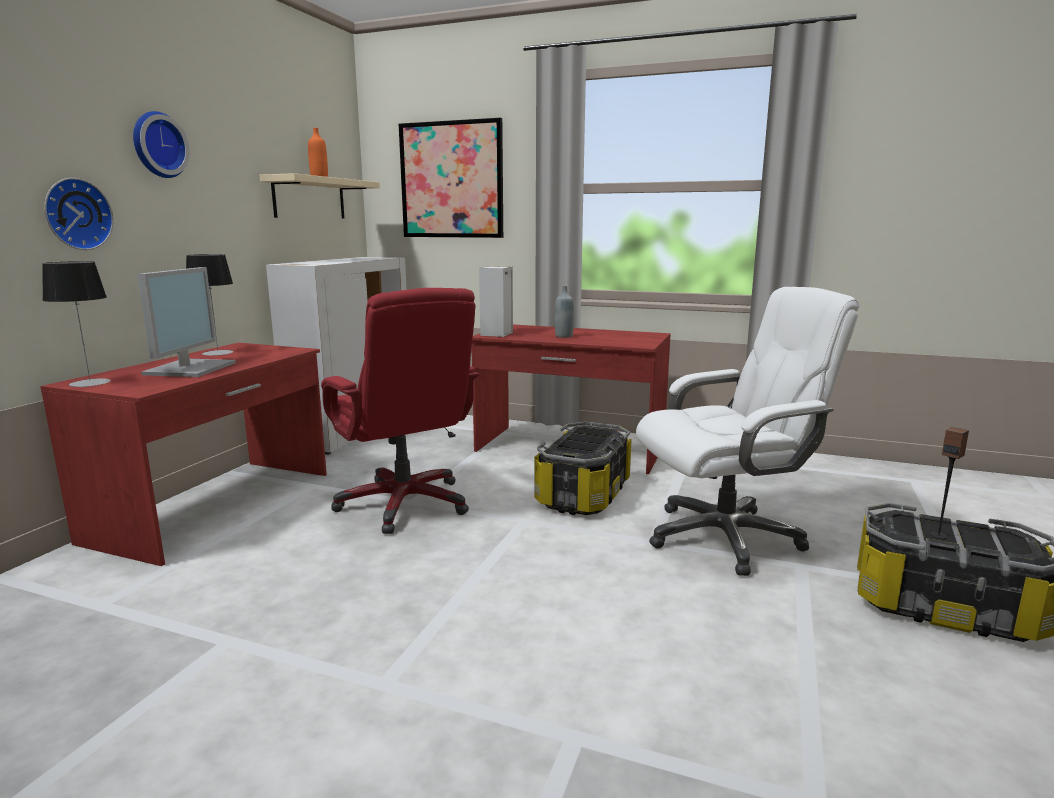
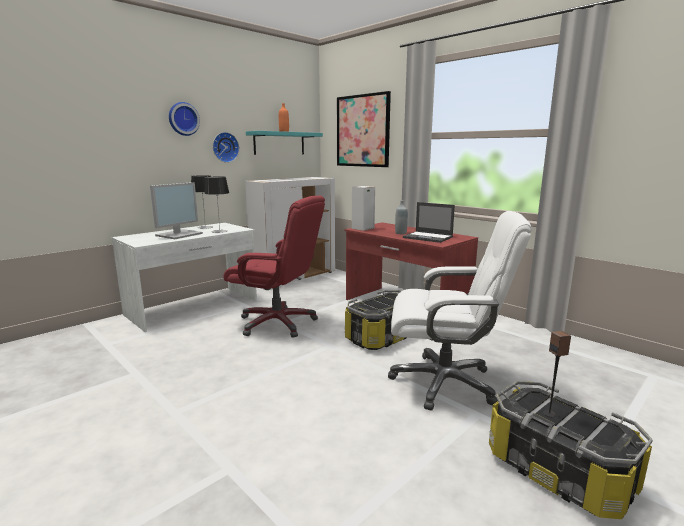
camera: 25 degrees right, 0 degrees up
(76, 214) = (136, 155): wall clock -> wall clock (224, 147)
(90, 383) = (130, 237): table lamp -> table lamp (219, 231)
(216, 506) = (193, 307): red desk -> white desk
(309, 198) = (279, 143): beige shelf -> turquoise shelf
(405, 504) = (278, 323): red office chair -> red office chair turned 60 degrees counterclockwise
(611, 338) = (428, 237): none -> laptop

